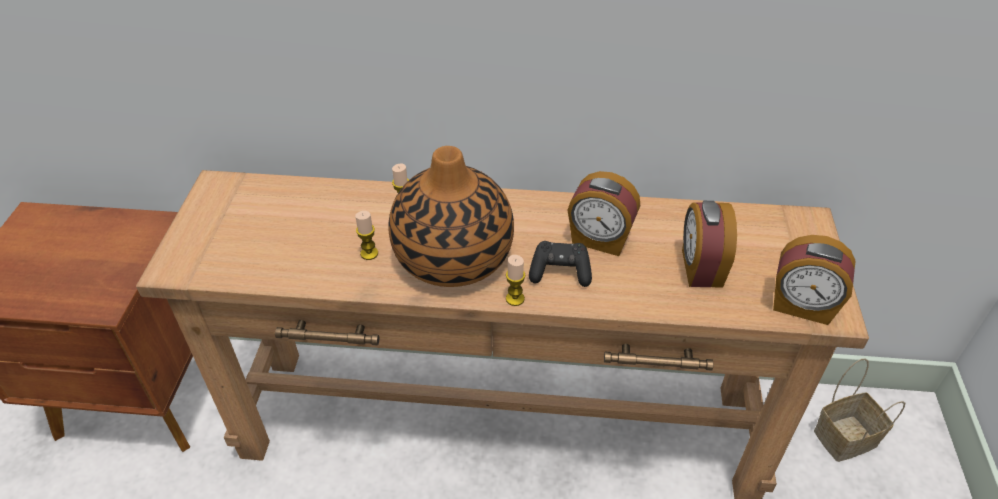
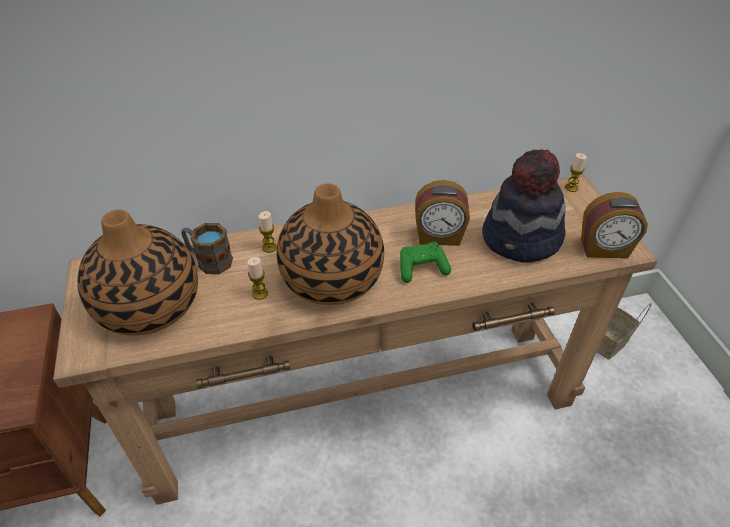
camera: 20 degrees left, 0 degrees up
(255, 237) = (150, 305): none -> vase
(334, 204) = (209, 260): none -> mug
(515, 299) = (398, 299): candle -> candle (571, 188)
(560, 272) = (422, 269): black game controller -> green game controller
(700, 268) = (521, 240): alarm clock -> hat

